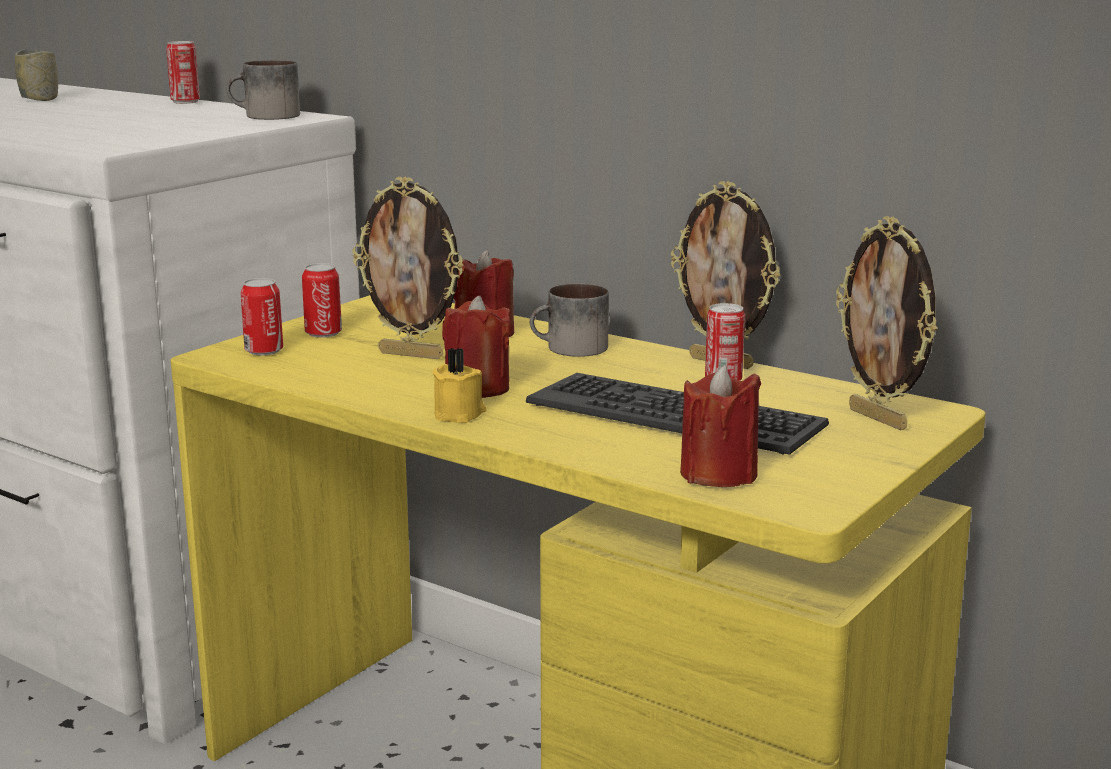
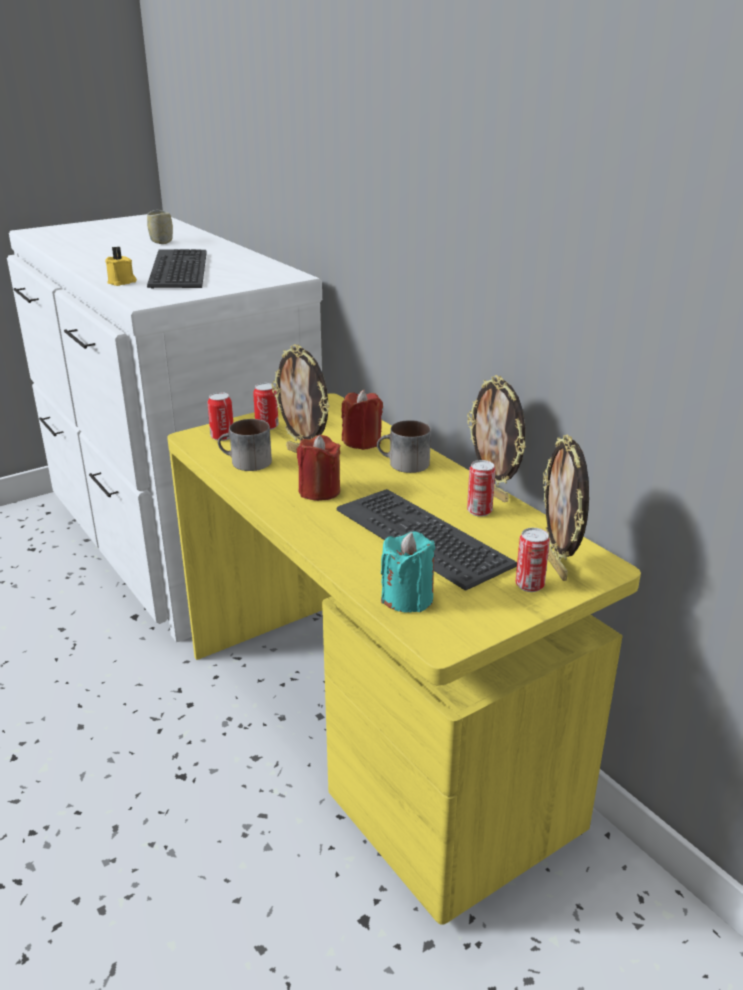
camera: 20 degrees right, 10 degrees up
(118, 120) = (180, 270): none -> keyboard
(185, 102) = (238, 252): can -> can (529, 585)
(265, 116) = (267, 274): mug -> mug (245, 463)
(460, 414) = (292, 512): yellow candle -> yellow candle (122, 282)
(718, 474) = (407, 598): red candle -> turquoise candle

